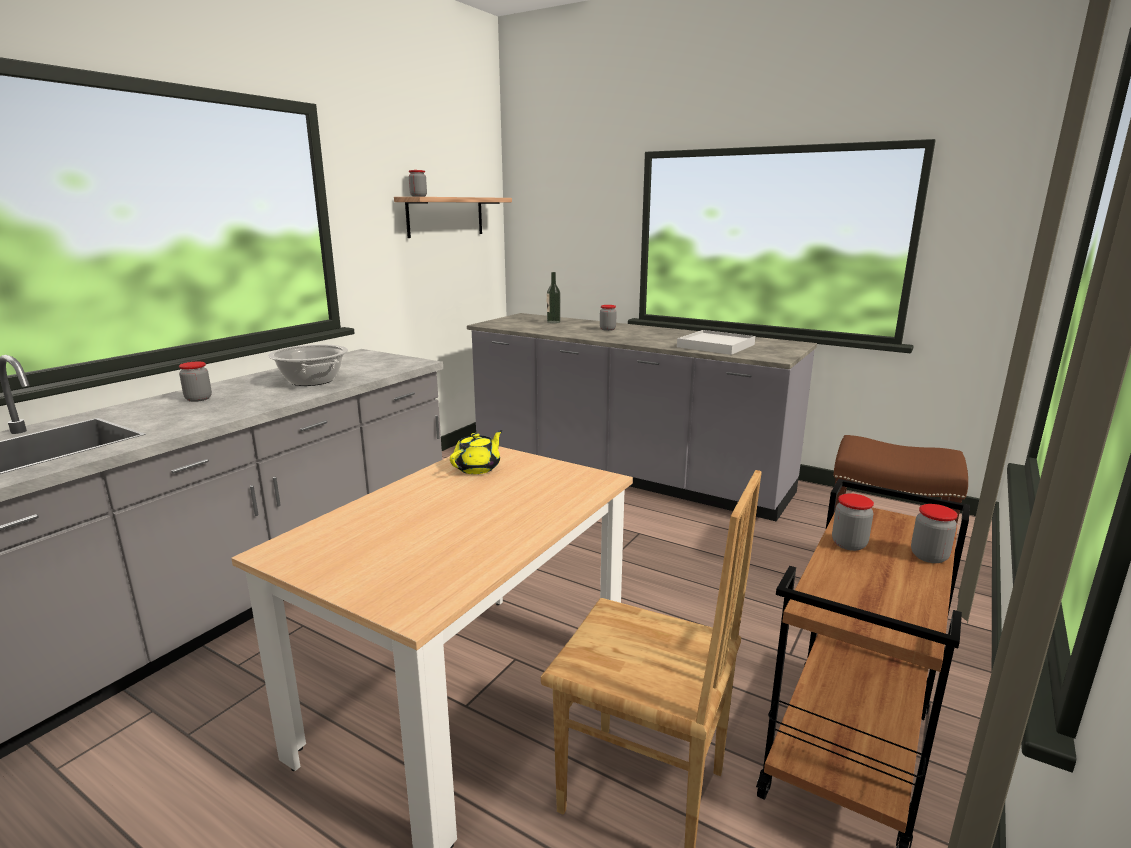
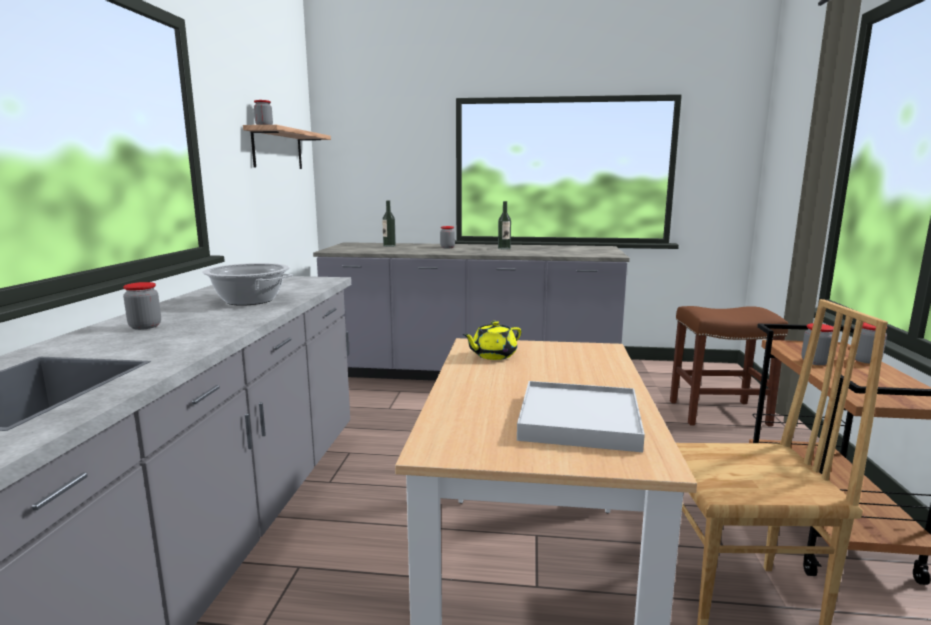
camera: 25 degrees left, 5 degrees down
(478, 468) = (493, 355): yellow teapot -> yellow teapot turned 135 degrees counterclockwise
(667, 336) = (504, 248): none -> bottle
(716, 346) = (555, 251): white tray -> white tray (579, 420)

